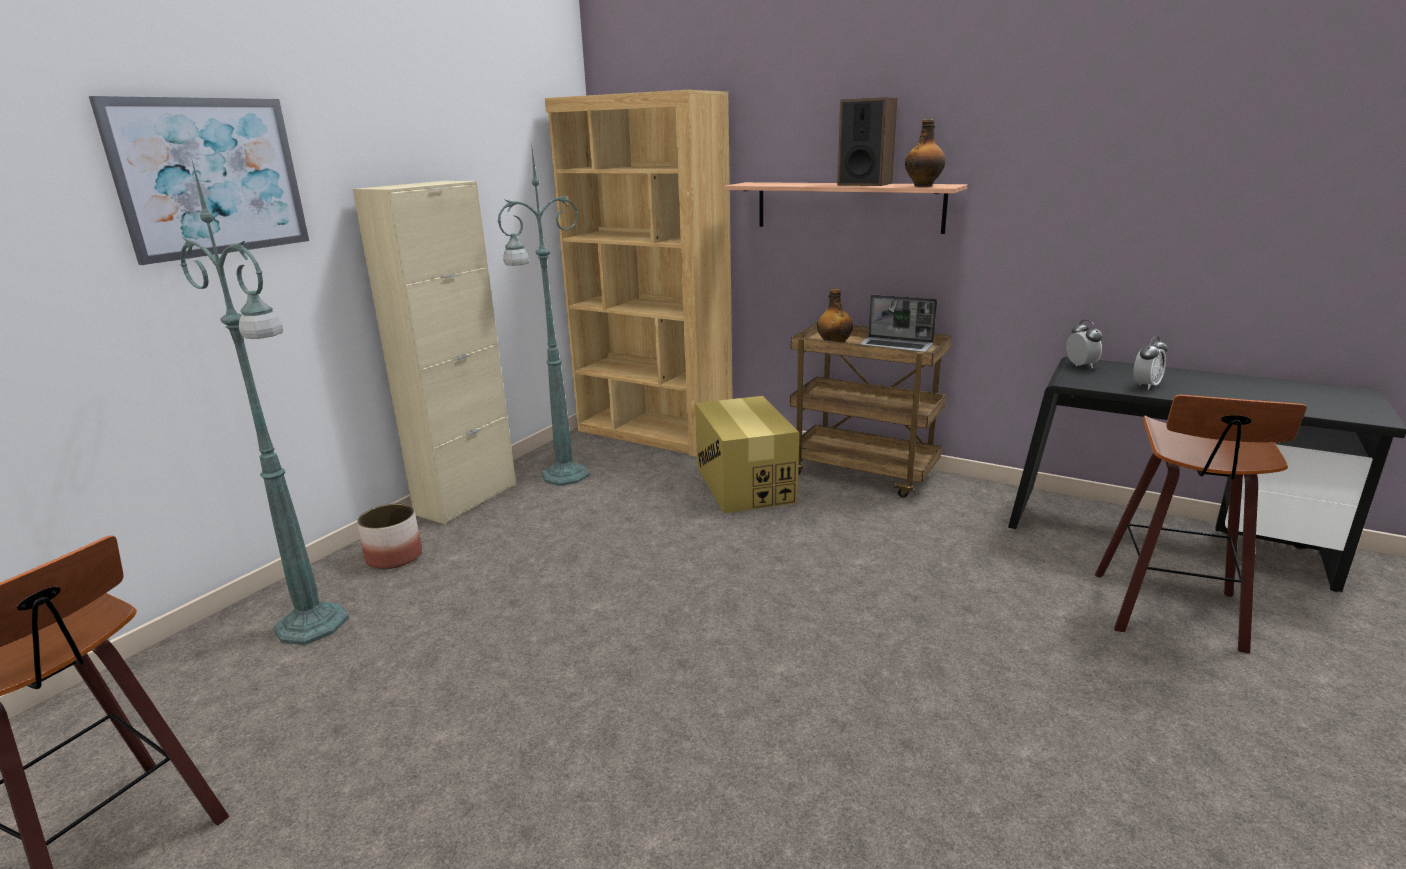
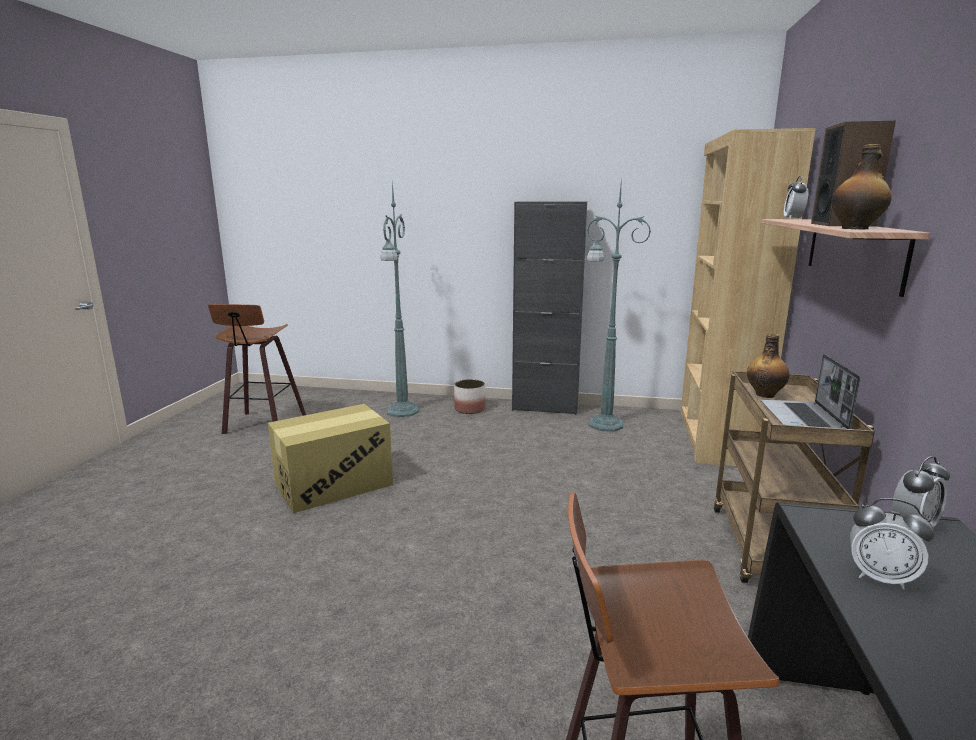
camera: 70 degrees right, 5 degrees down
(210, 177) = (445, 190): picture -> none
(466, 499) = (545, 407): beige cabinet -> black cabinet
(744, 484) = (669, 490): cardboard box -> cardboard box (334, 484)
(753, 183) = (793, 219): none -> alarm clock

